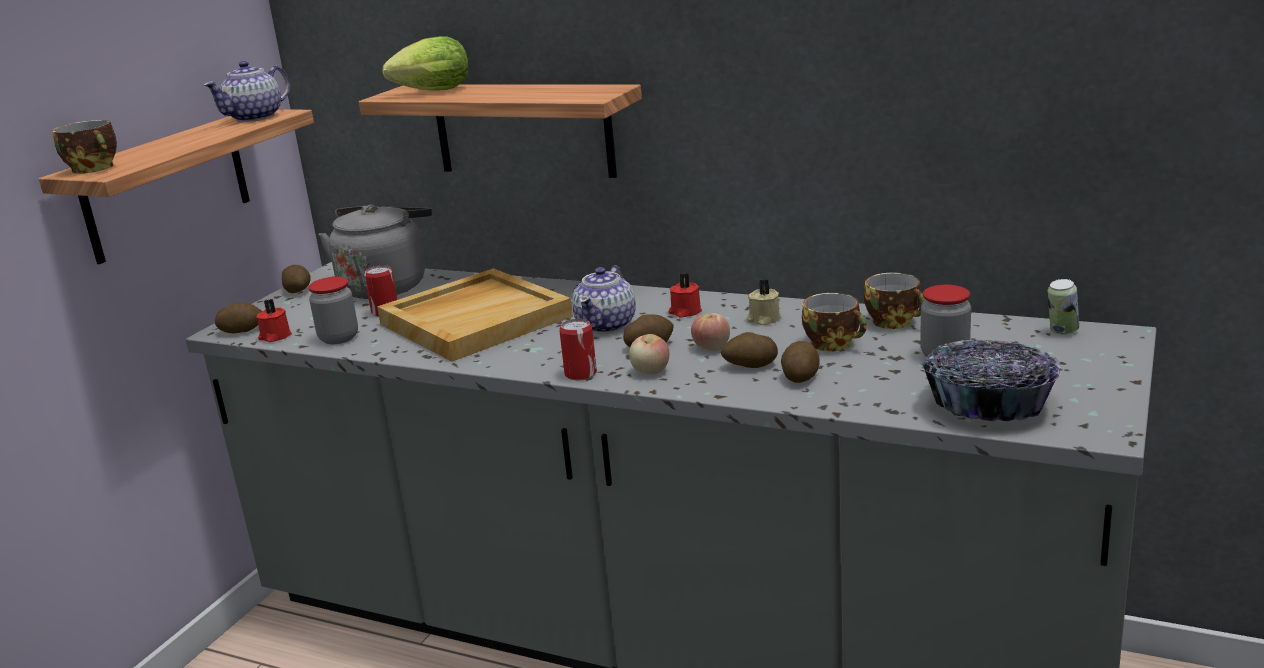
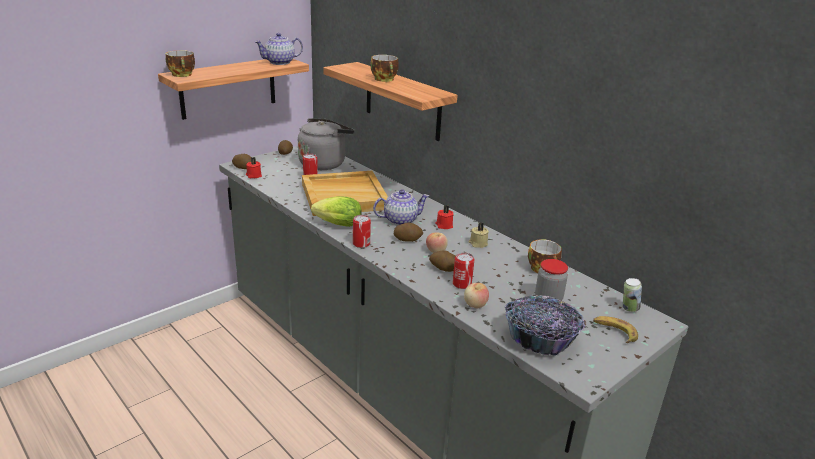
camera: 20 degrees right, 5 degrees up
(339, 338) = (278, 186): jar -> none
(429, 92) = (358, 70): lettuce -> lettuce (335, 224)
(607, 325) = (400, 220): teapot -> teapot turned 150 degrees counterclockwise
(650, 371) = (394, 254): apple -> apple (475, 305)
(800, 376) = (462, 284): potato -> can
(835, 344) = (498, 271): cup -> cup (385, 79)
(1075, 364) = (614, 332): none -> banana

